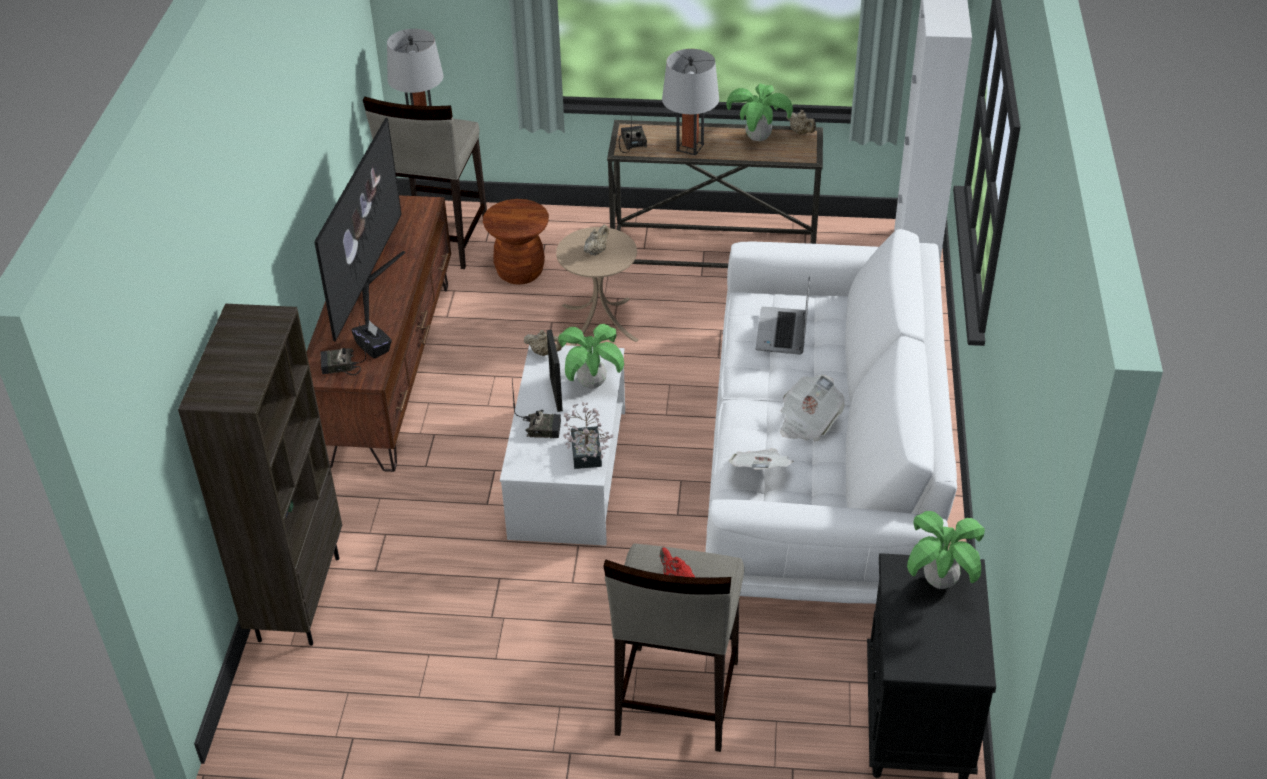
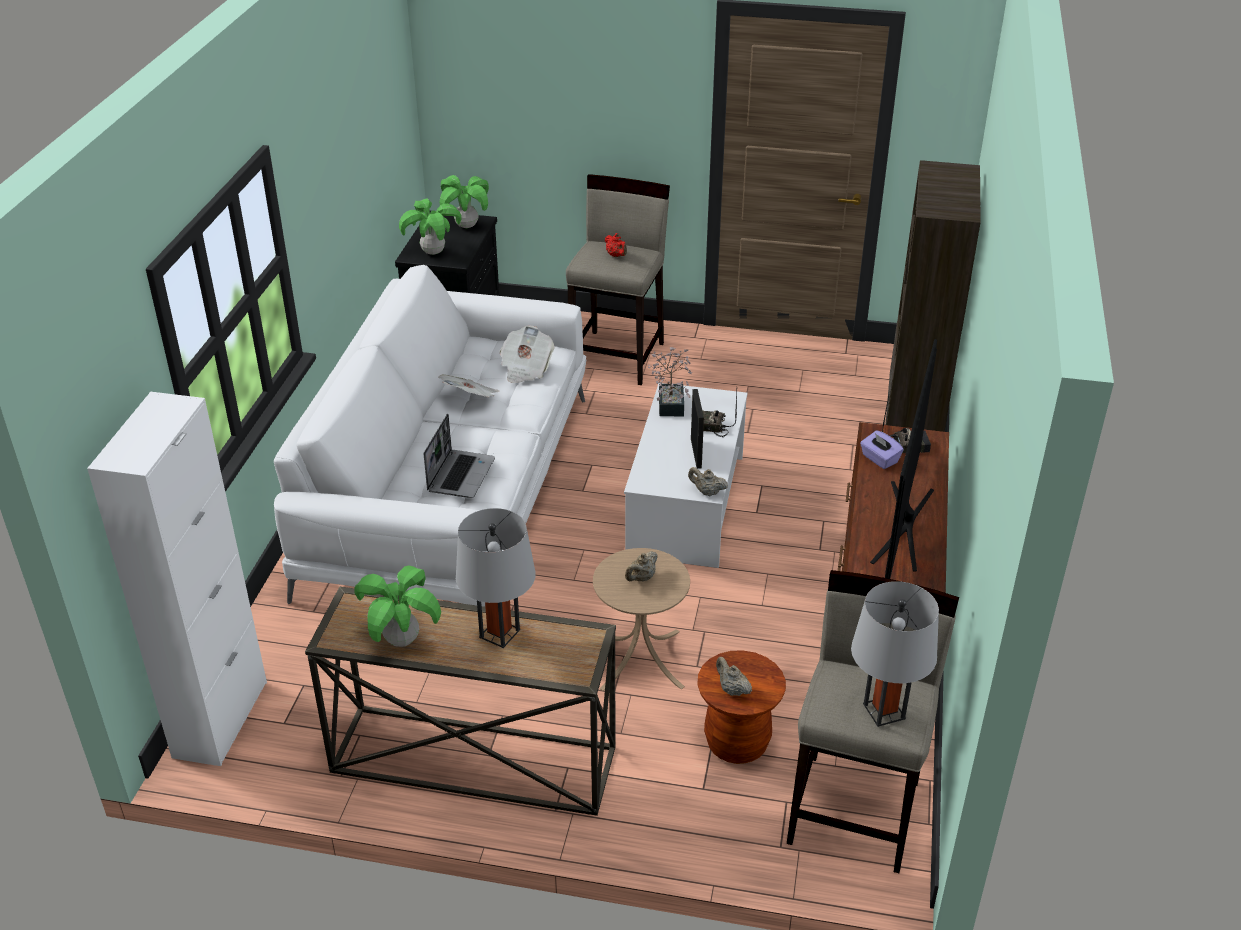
camera: 175 degrees left, 5 degrees down
(373, 348) = (879, 459): black tissue box -> purple tissue box
(591, 384) = (660, 460): potted plant -> potted plant (467, 226)
(631, 142) = (578, 647): radio -> none
(800, 132) = (340, 643): beige teapot -> beige teapot (732, 689)

